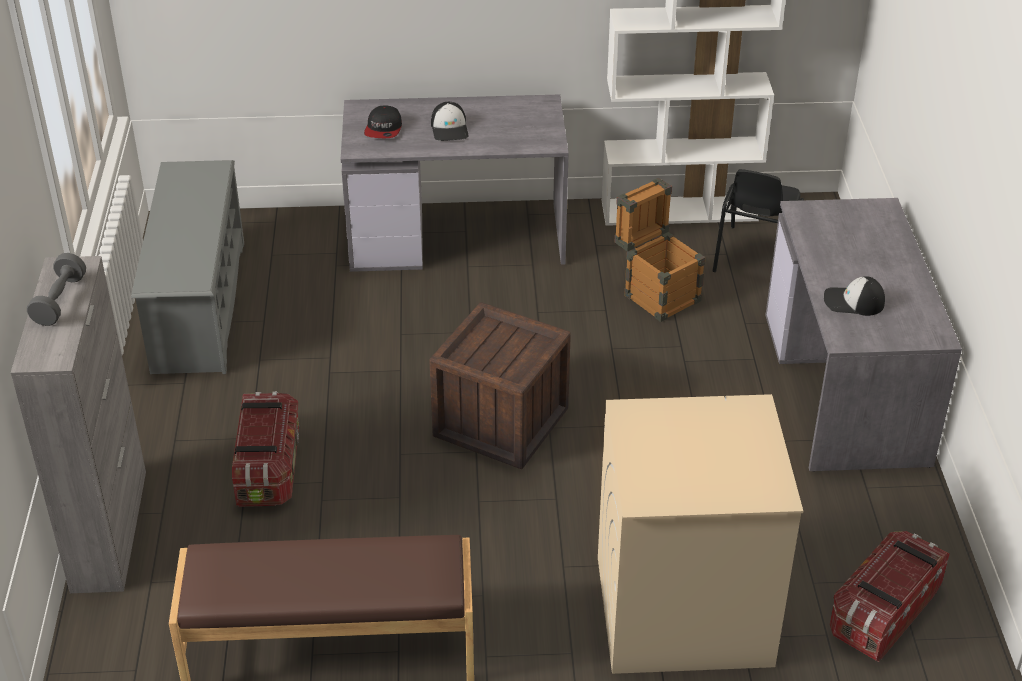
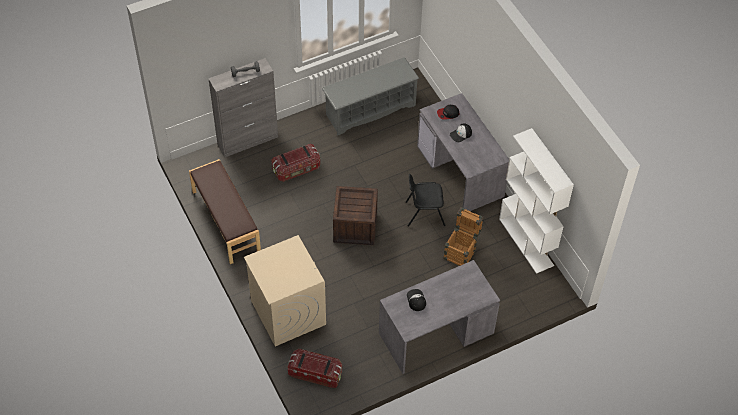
camera: 65 degrees right, 15 degrees up
(754, 257) = (507, 279): black chair -> black chair (424, 213)

